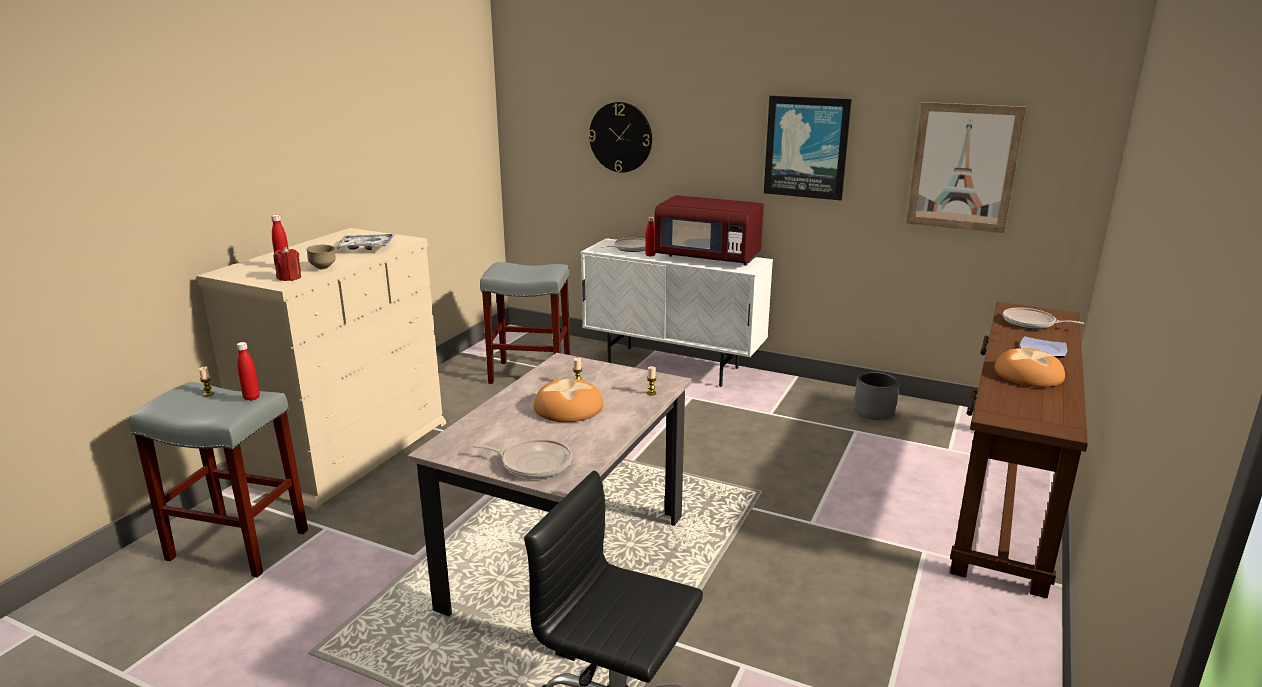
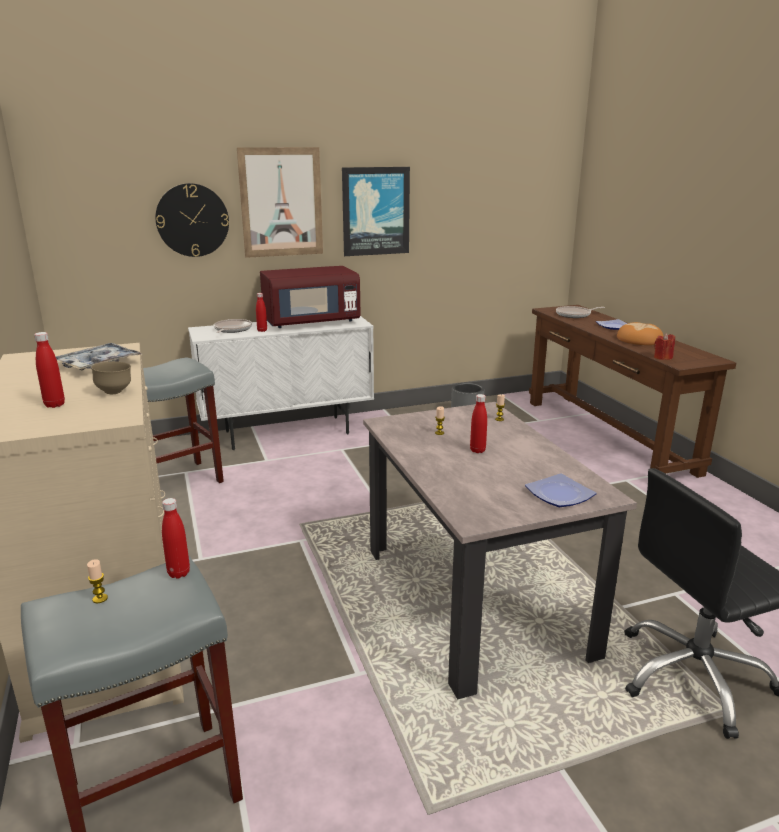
camera: 45 degrees left, 0 degrees up
(289, 278) = (106, 411): red candle -> red candle (662, 358)
(533, 463) = (558, 494): frying pan -> plate
(568, 408) = (477, 450): bread -> red bottle
(963, 167) = (490, 214): picture -> picture (281, 202)

